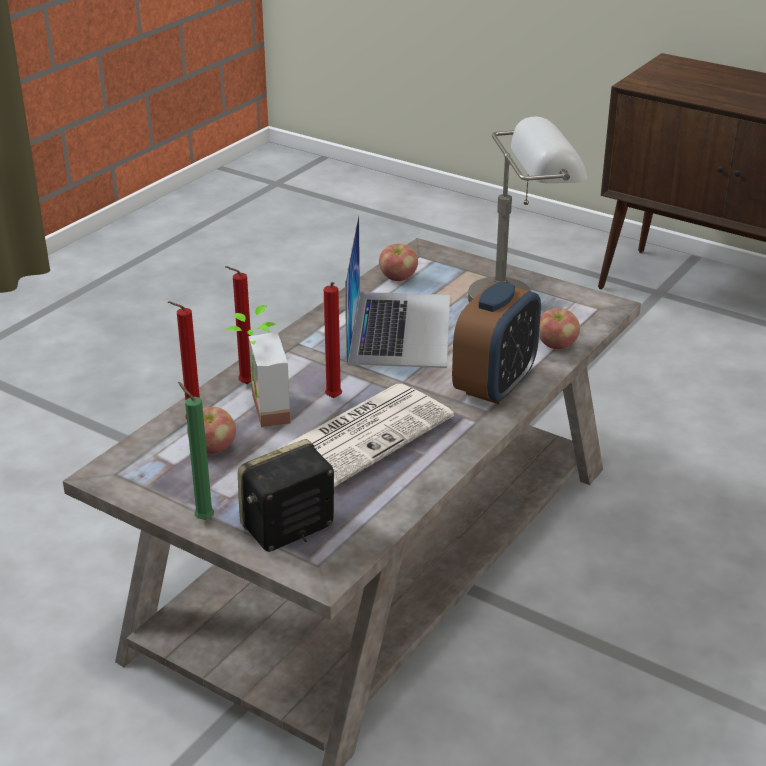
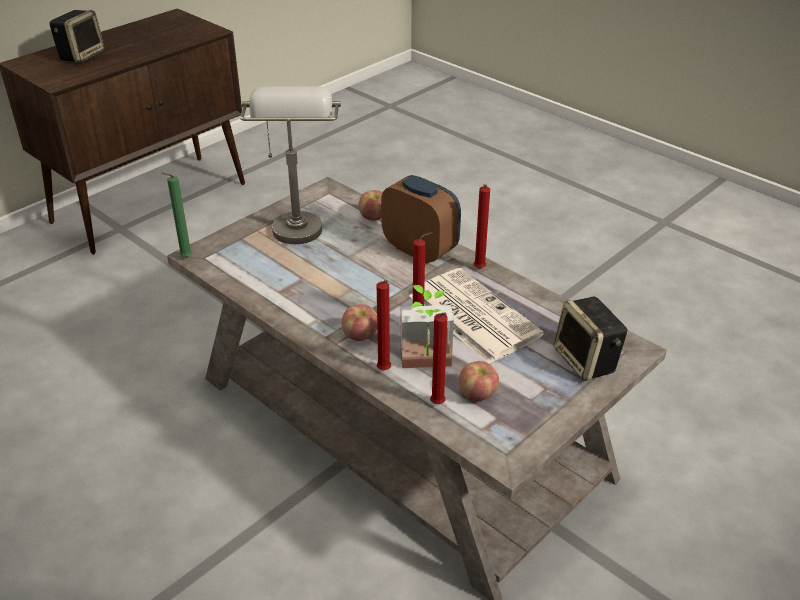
camera: 80 degrees left, 5 degrees up
(202, 518) = (571, 404): green candle -> green candle (184, 258)
(398, 278) = (237, 273): apple -> apple (360, 335)
(399, 328) = (322, 281): laptop -> none
(467, 433) = (478, 270): none -> red candle
(715, 81) = (81, 55): none -> speaker

